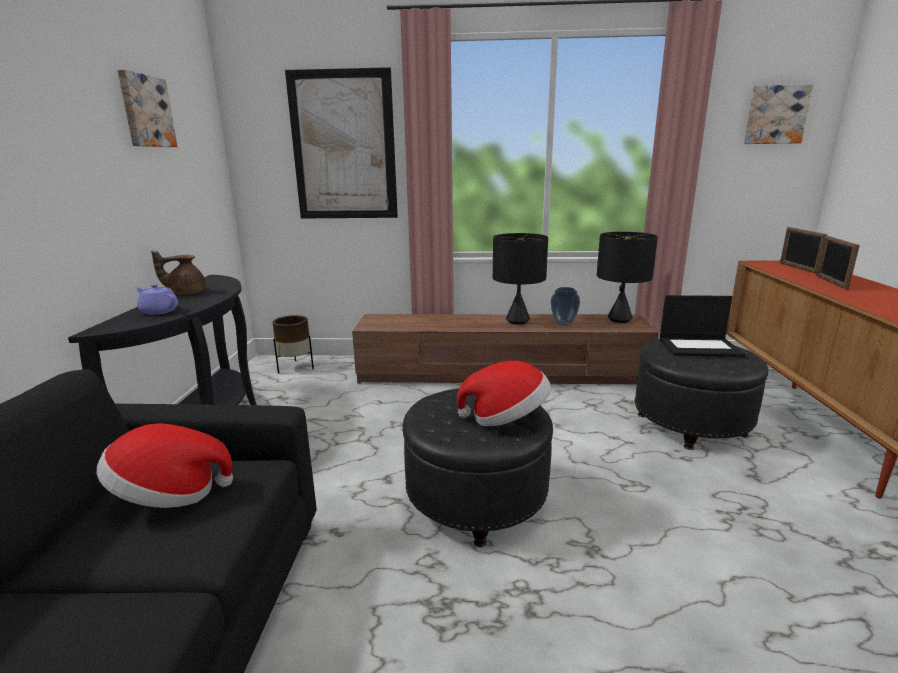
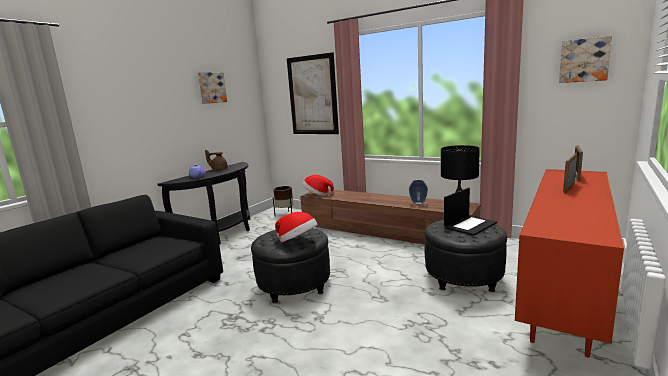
camera: 30 degrees right, 5 degrees down
(169, 495) = (153, 245): hat -> hat (317, 194)
(517, 321) = (392, 199): black table lamp -> none
(700, 347) = (470, 225): laptop -> laptop turned 75 degrees counterclockwise

